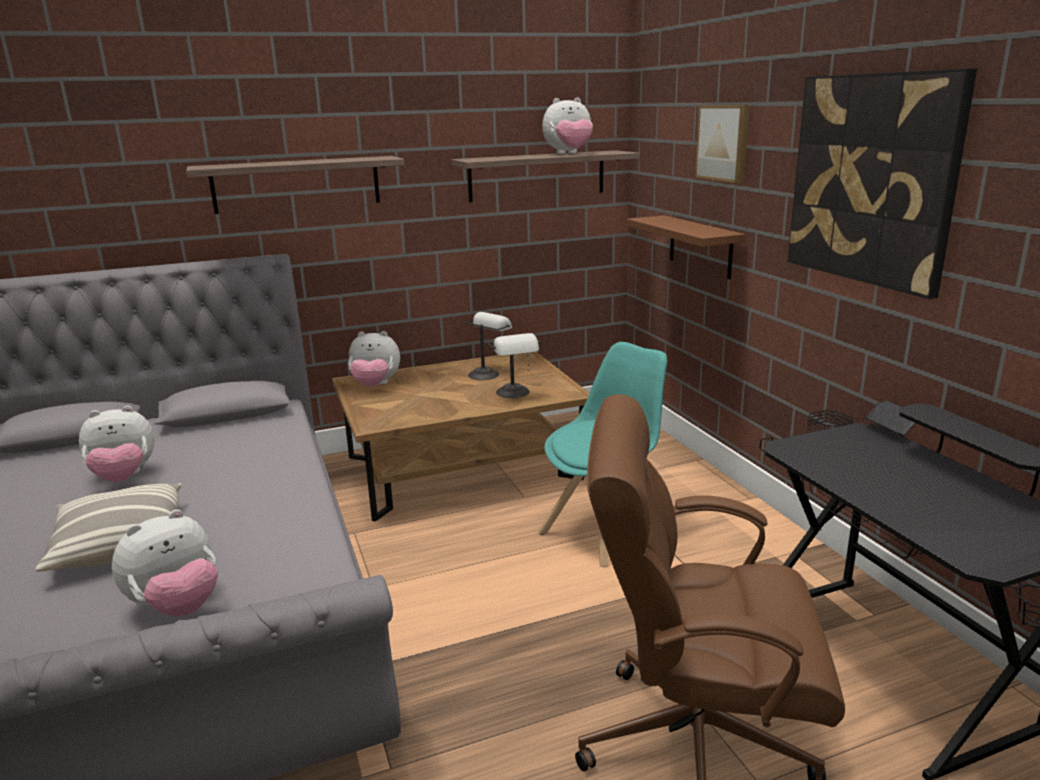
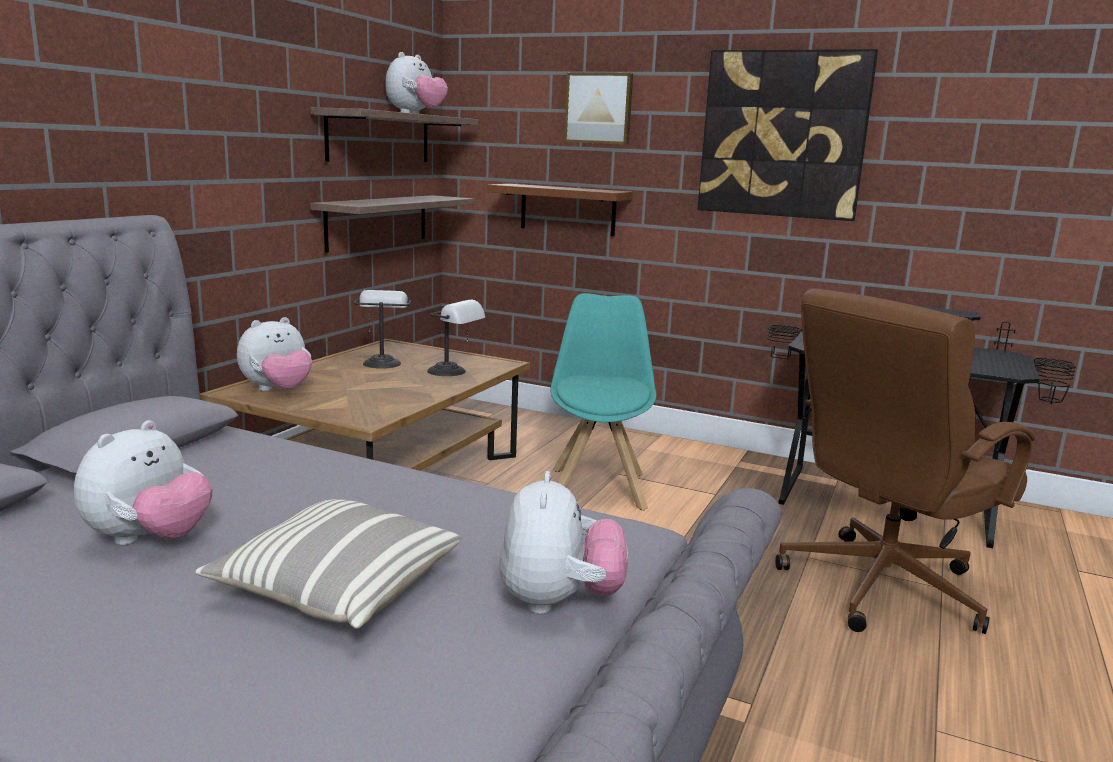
camera: 45 degrees left, 5 degrees down
(297, 184) = (154, 118): shelf -> shelf (377, 221)

